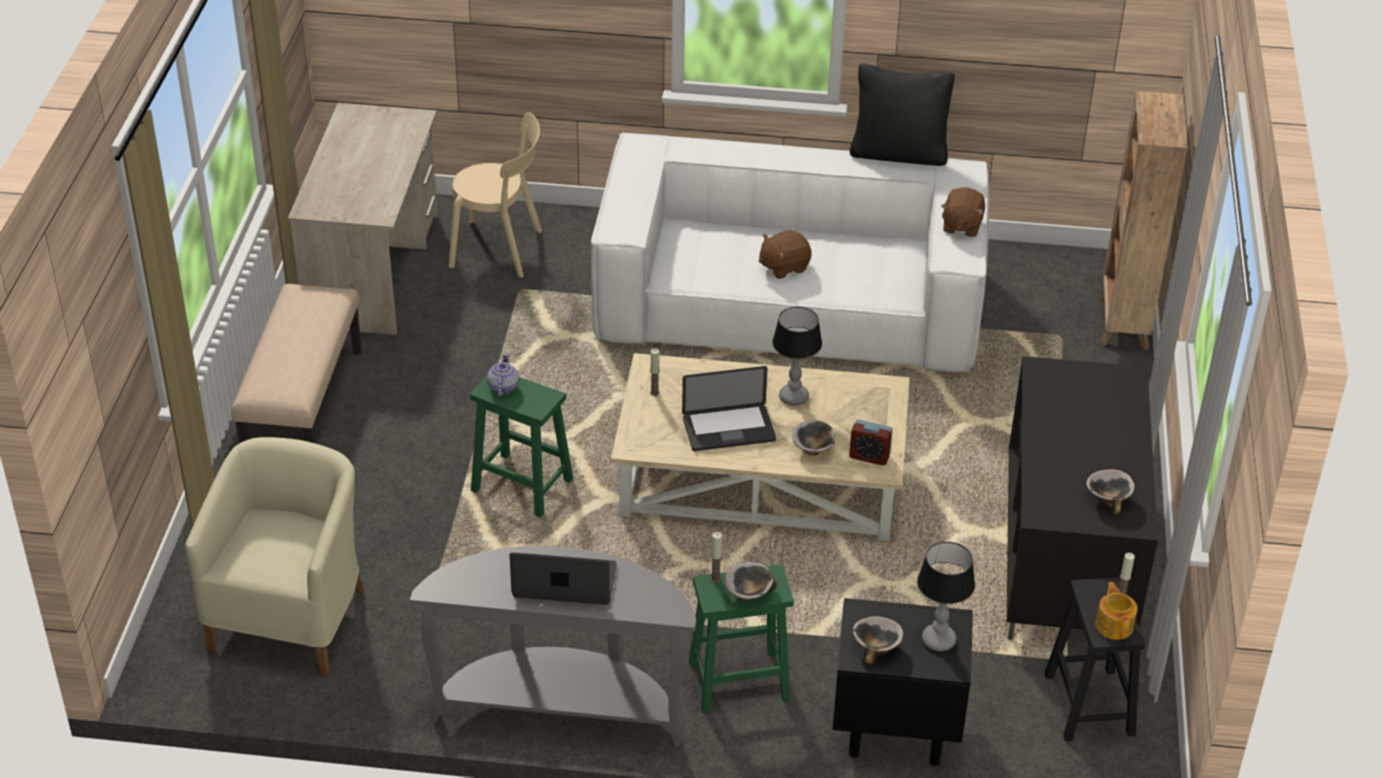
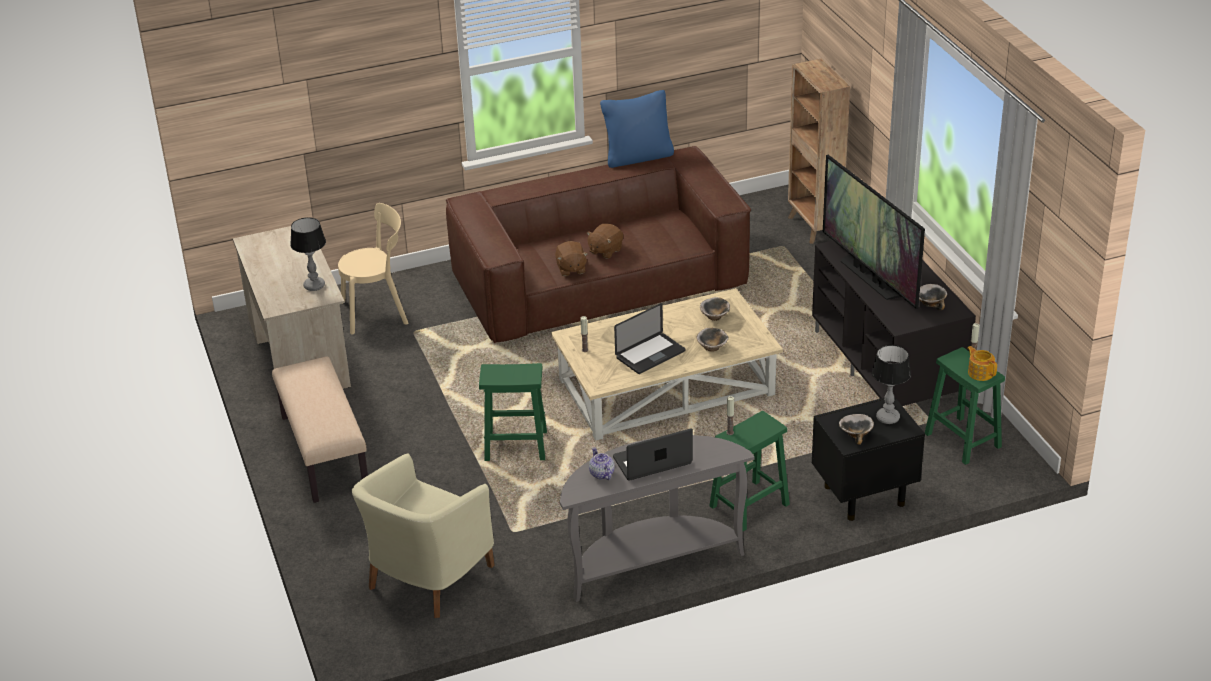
camera: 25 degrees left, 5 degrees down
(292, 616) = (427, 578): beige armchair -> beige armchair turned 135 degrees counterclockwise
(503, 387) = (497, 373): teapot -> teapot (601, 474)
(748, 594) = (757, 433): bowl -> bowl (715, 317)
(789, 303) = (599, 282): white sofa -> brown sofa
(794, 397) = (675, 323): table lamp -> table lamp (314, 285)
(869, 456) = (750, 340): alarm clock -> none
(899, 153) = (638, 157): black pillow -> blue pillow
(961, 226) = (712, 186): brown plush toy -> brown plush toy (571, 269)
(1057, 430) = (870, 277): none -> television
(1089, 706) = (963, 441): black stool -> green stool

